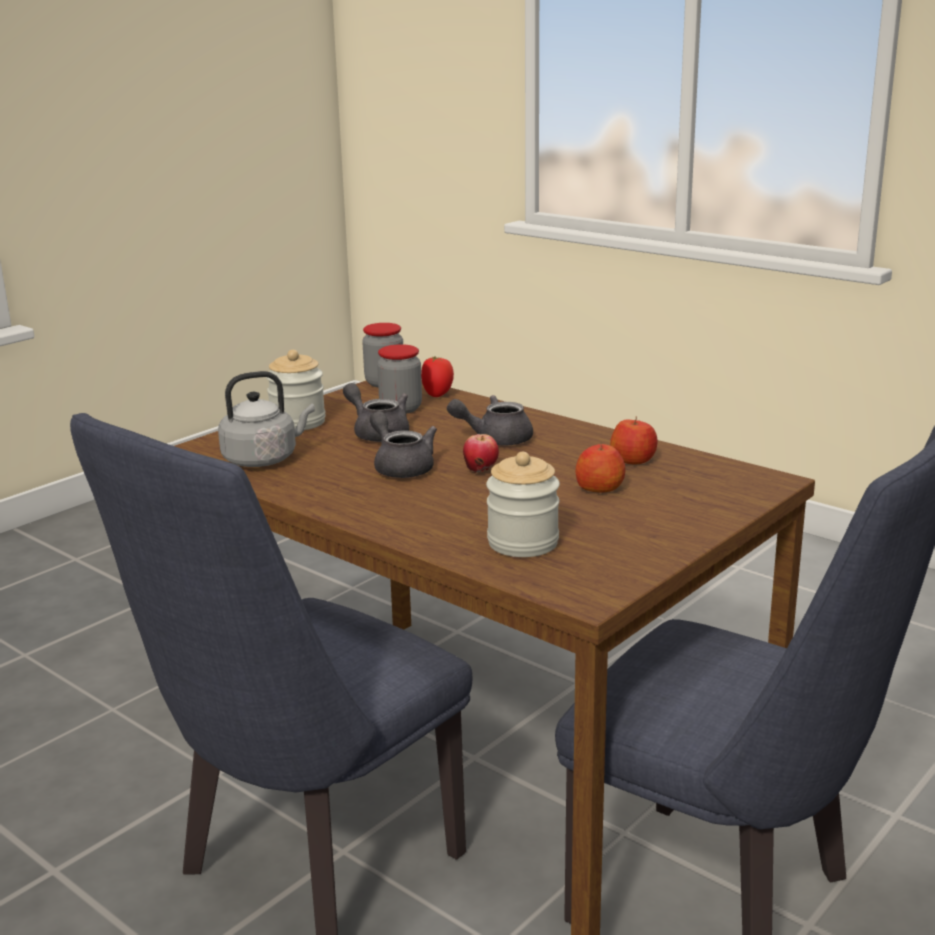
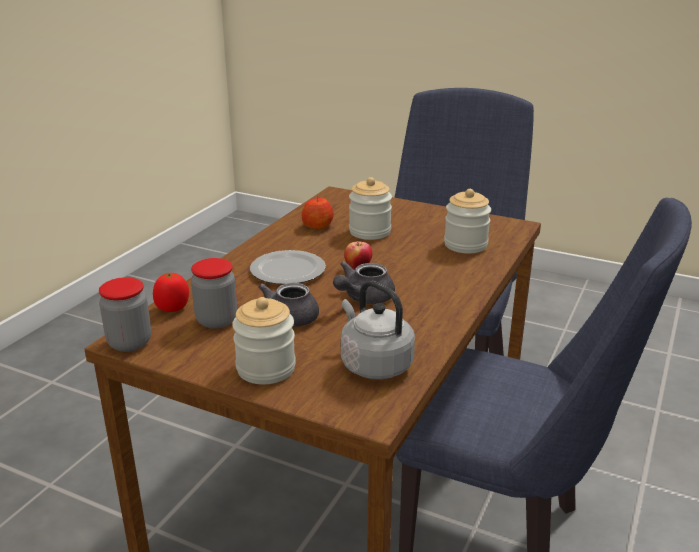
camera: 105 degrees left, 5 degrees up
(495, 439) = (289, 271): grey teapot -> plate
(599, 488) = (370, 232): apple -> jar

